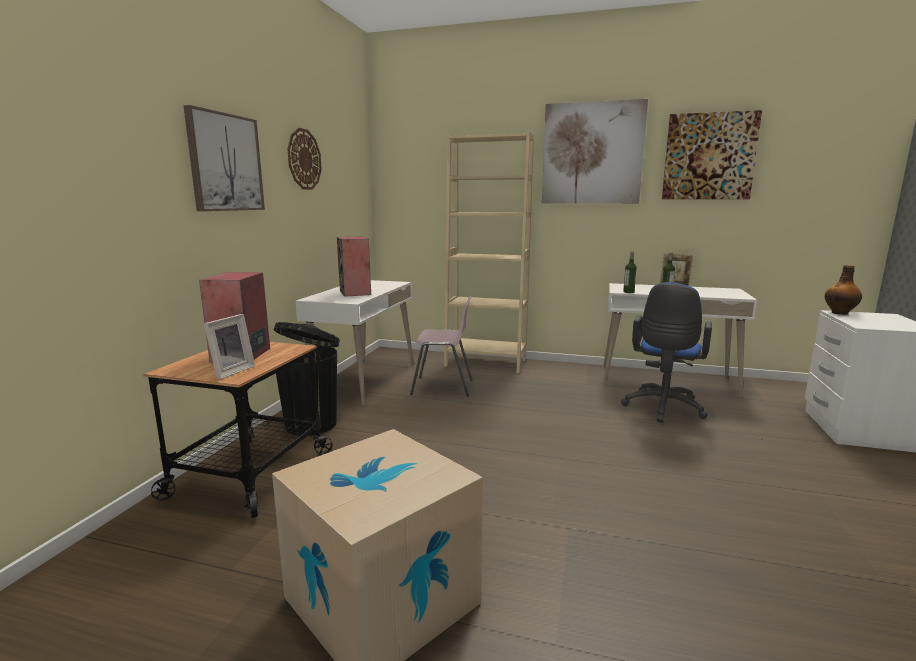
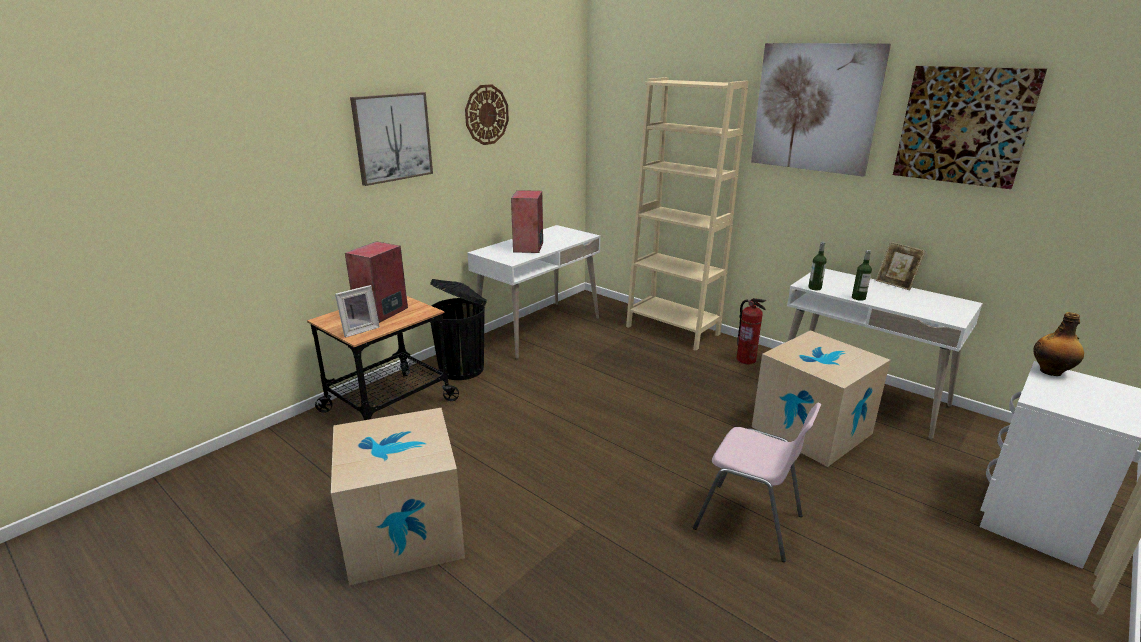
camera: 25 degrees right, 10 degrees up
(443, 387) = (604, 352): pink chair -> pink chair (749, 522)
(564, 373) = (746, 360): none -> fire extinguisher
(662, 408) = (811, 430): blue office chair -> cardboard box

